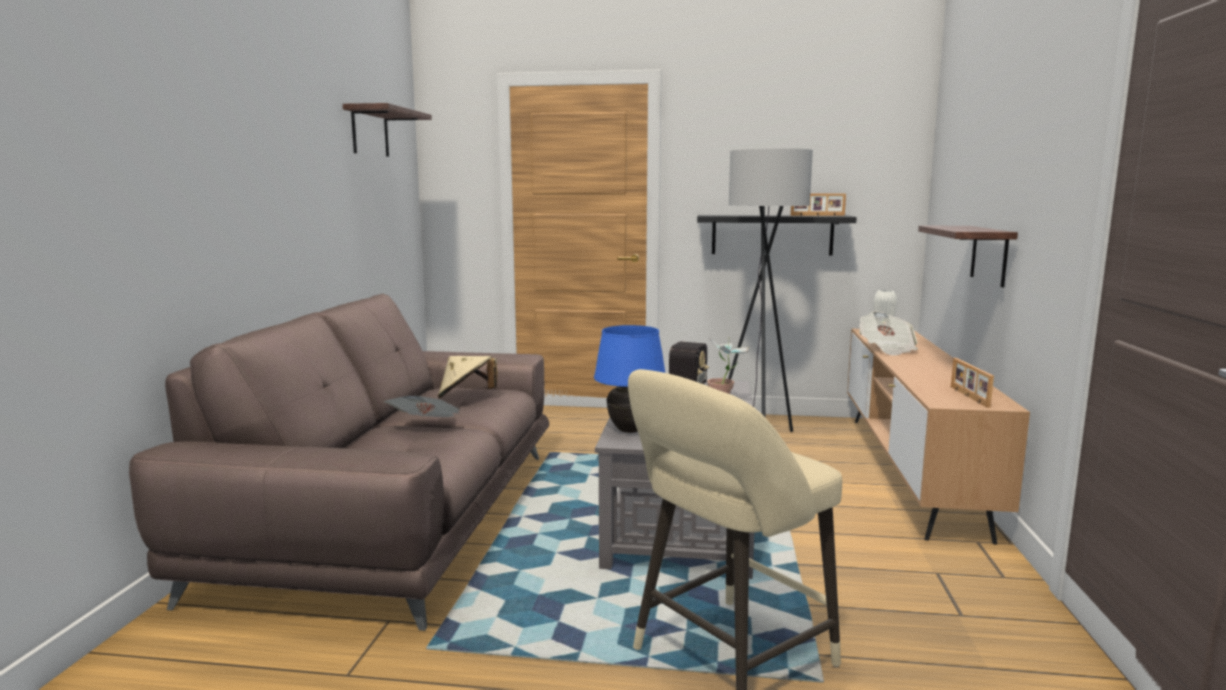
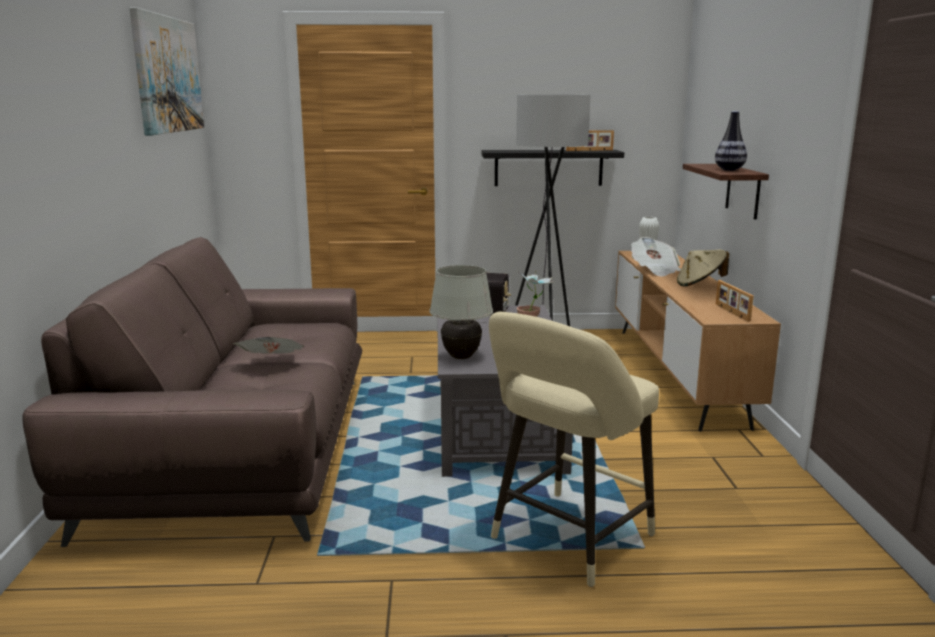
camera: 10 degrees left, 5 degrees up
(370, 132) = (167, 75): shelf -> picture
(466, 397) = (294, 332): beige hat -> beige hat (700, 284)
(629, 430) = (461, 357): blue table lamp -> white table lamp
(970, 229) = (729, 170): none -> vase

